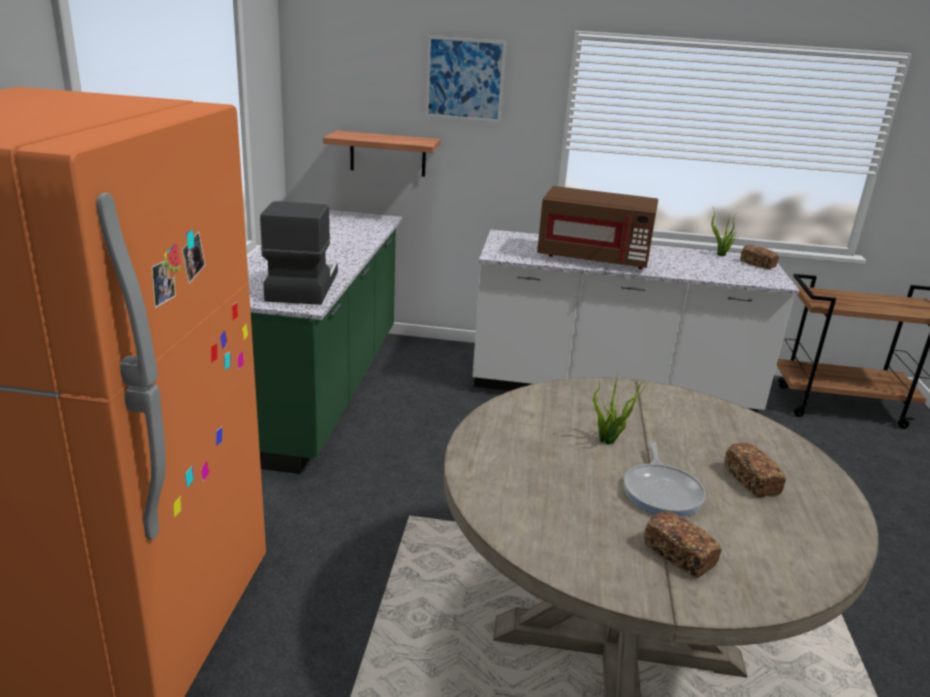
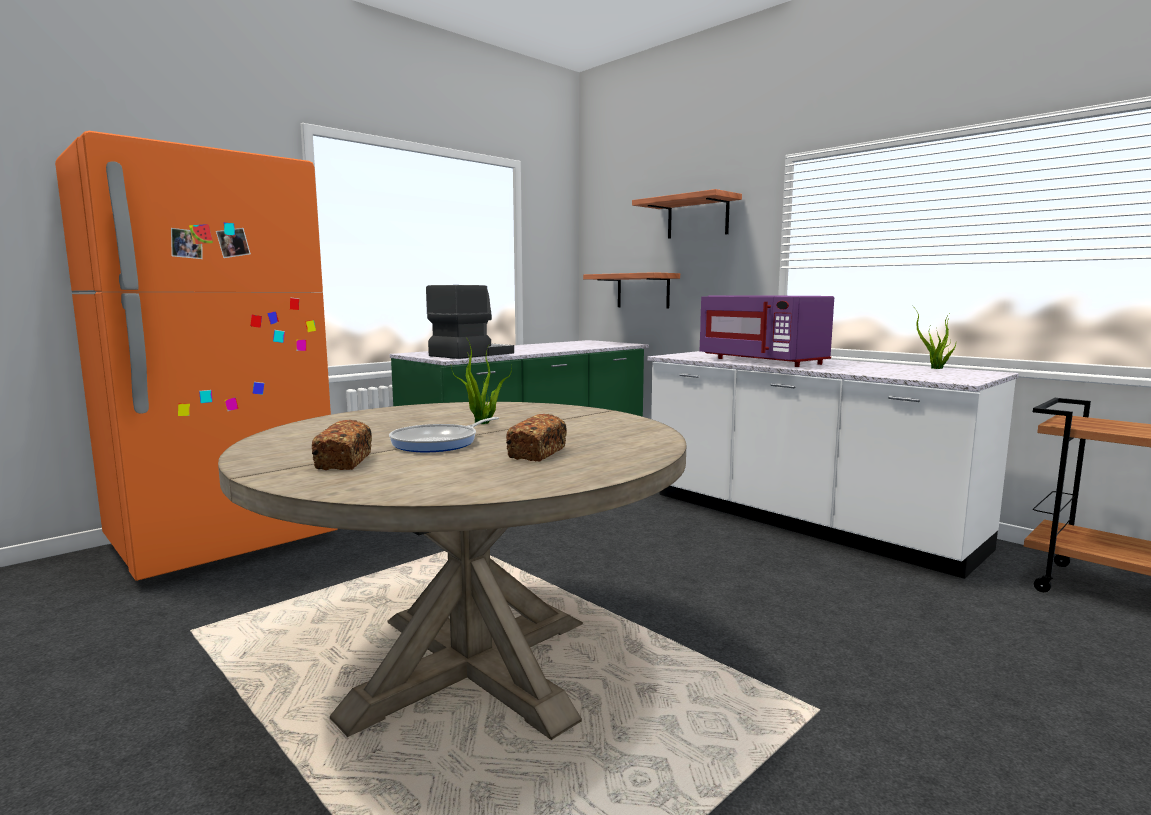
camera: 40 degrees right, 15 degrees down
(465, 79) = (697, 217): picture -> shelf
(594, 258) = (763, 361): brown microwave -> purple microwave
(757, 264) = (972, 373): bread -> none

